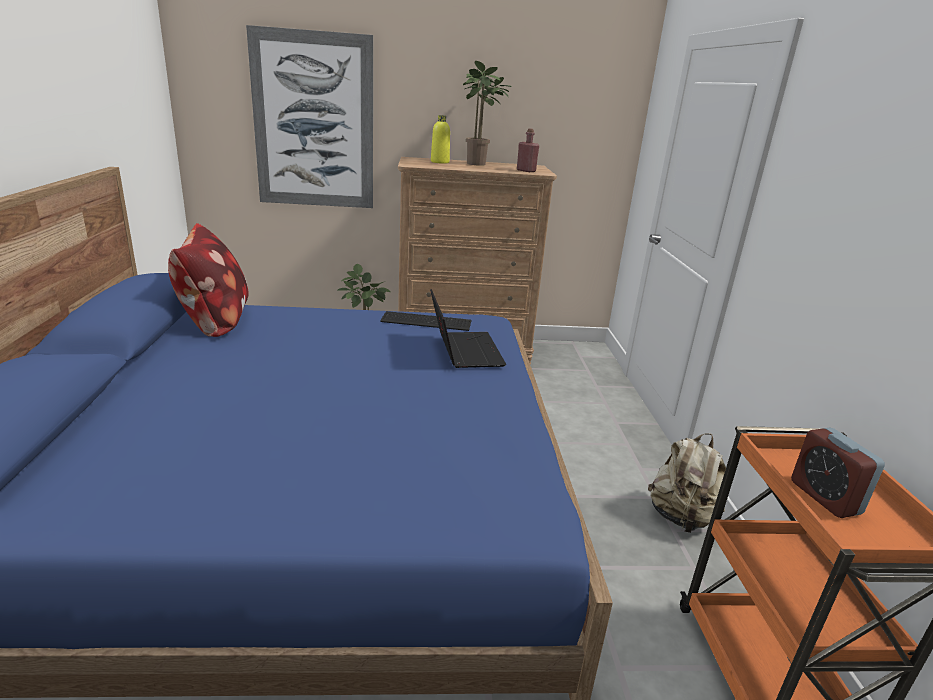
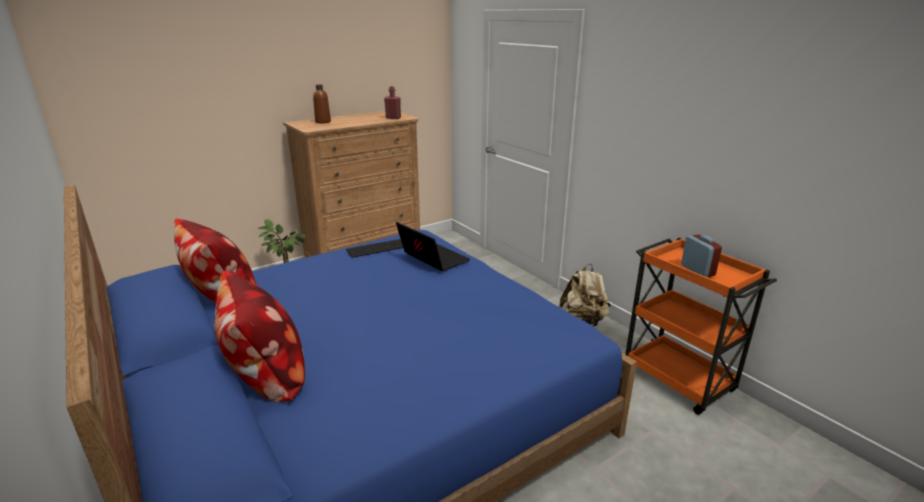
camera: 30 degrees left, 0 degrees up
(138, 408) = (267, 377): none -> pillow
(314, 122) = (198, 105): picture -> none
(440, 162) = (323, 122): yellow bottle -> brown bottle
(478, 164) = (352, 118): potted plant -> none
(824, 497) = (697, 270): alarm clock -> alarm clock turned 150 degrees counterclockwise

